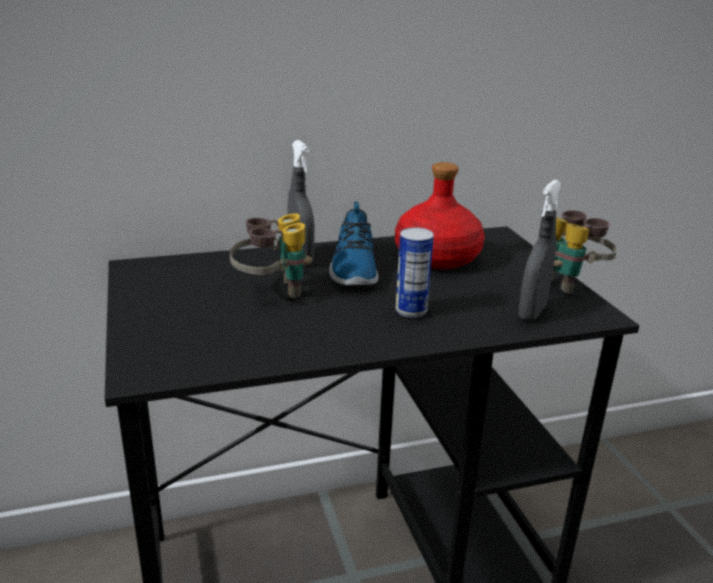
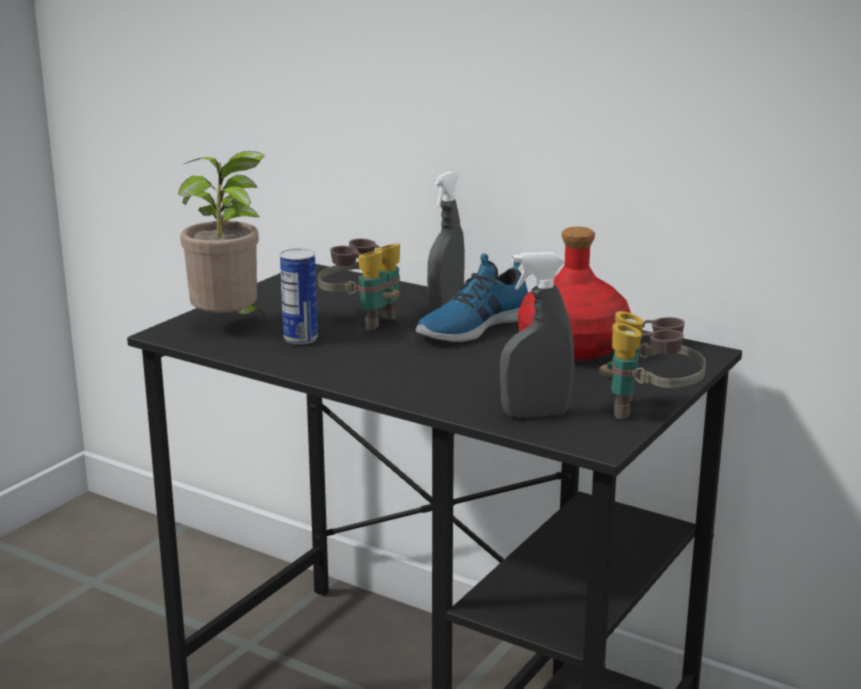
camera: 50 degrees right, 5 degrees down
(183, 342) = (230, 326): none -> potted plant
(411, 311) = (432, 371): can -> can (300, 339)

